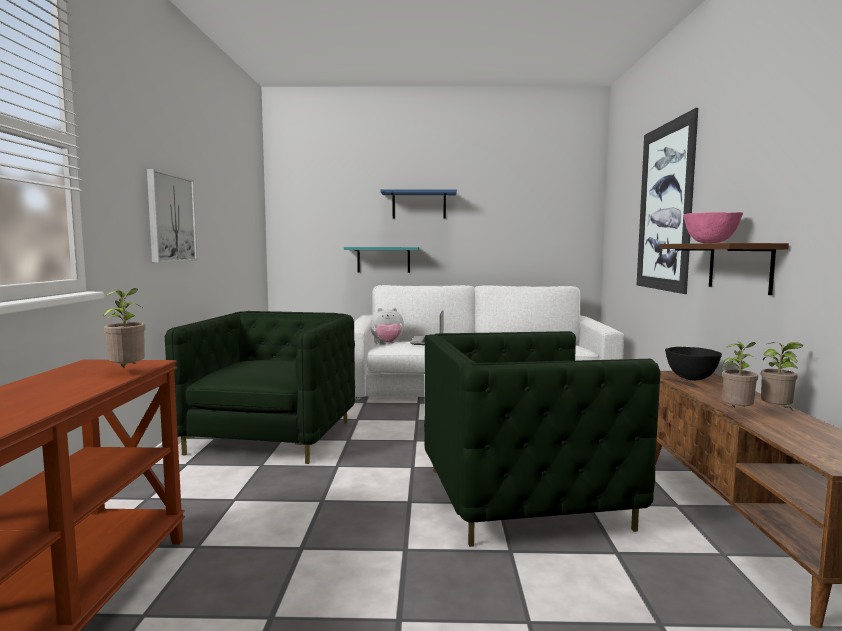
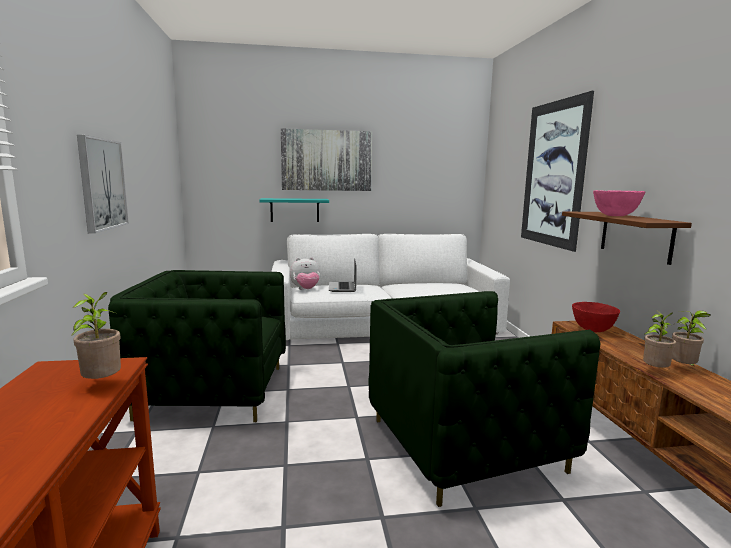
camera: 10 degrees left, 5 degrees up
(272, 437) = (213, 391): green armchair -> green armchair turned 90 degrees counterclockwise
(419, 205) = (326, 160): blue shelf -> picture
(691, 378) = (593, 330): black bowl -> red bowl

